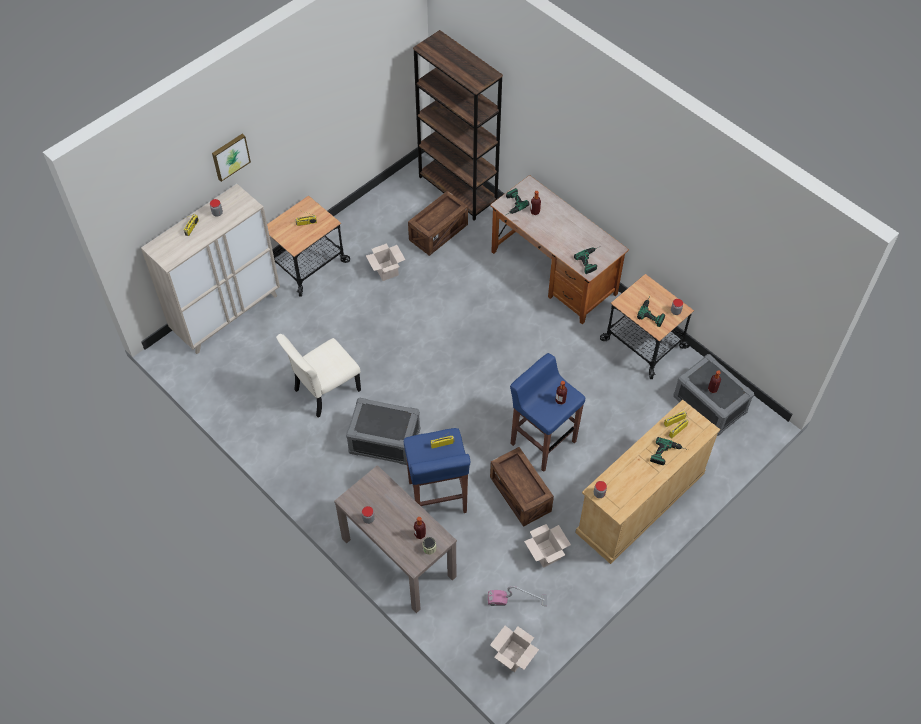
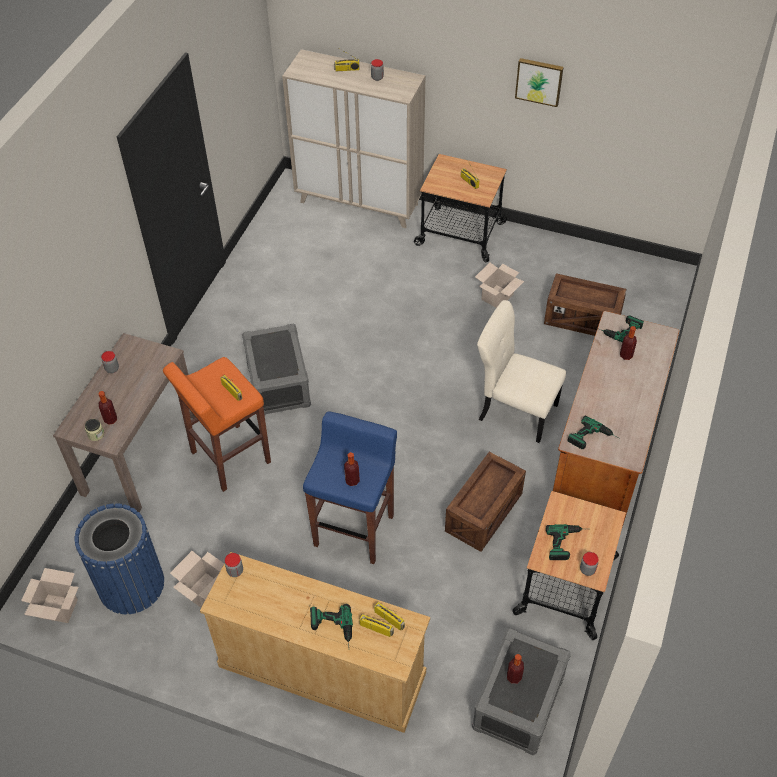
camera: 65 degrees right, 5 degrees down
(230, 156) = (428, 37): picture -> picture (539, 81)
(324, 391) = (312, 311): beige chair -> beige chair (515, 411)
(437, 498) = (229, 458): blue stool -> orange stool
(458, 190) = (656, 312): brown bookcase -> none
(517, 600) = (131, 584): vacuum cleaner -> blue trash can
(520, 494) = (272, 534): crate -> crate (483, 513)

